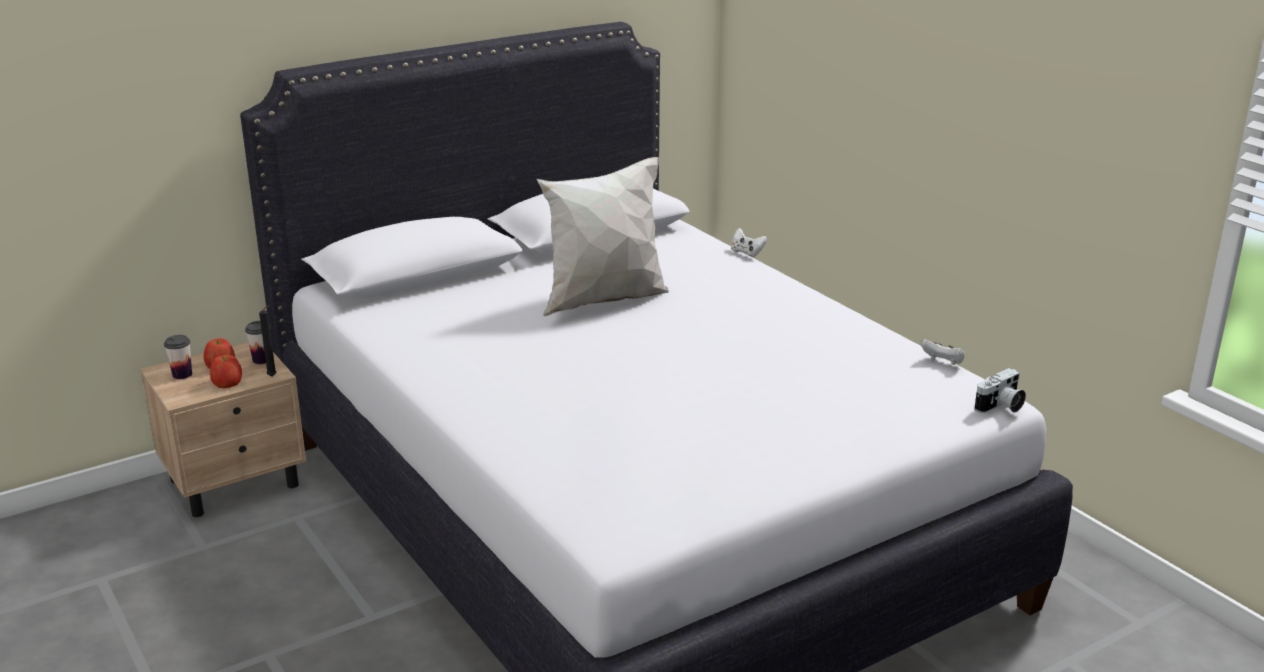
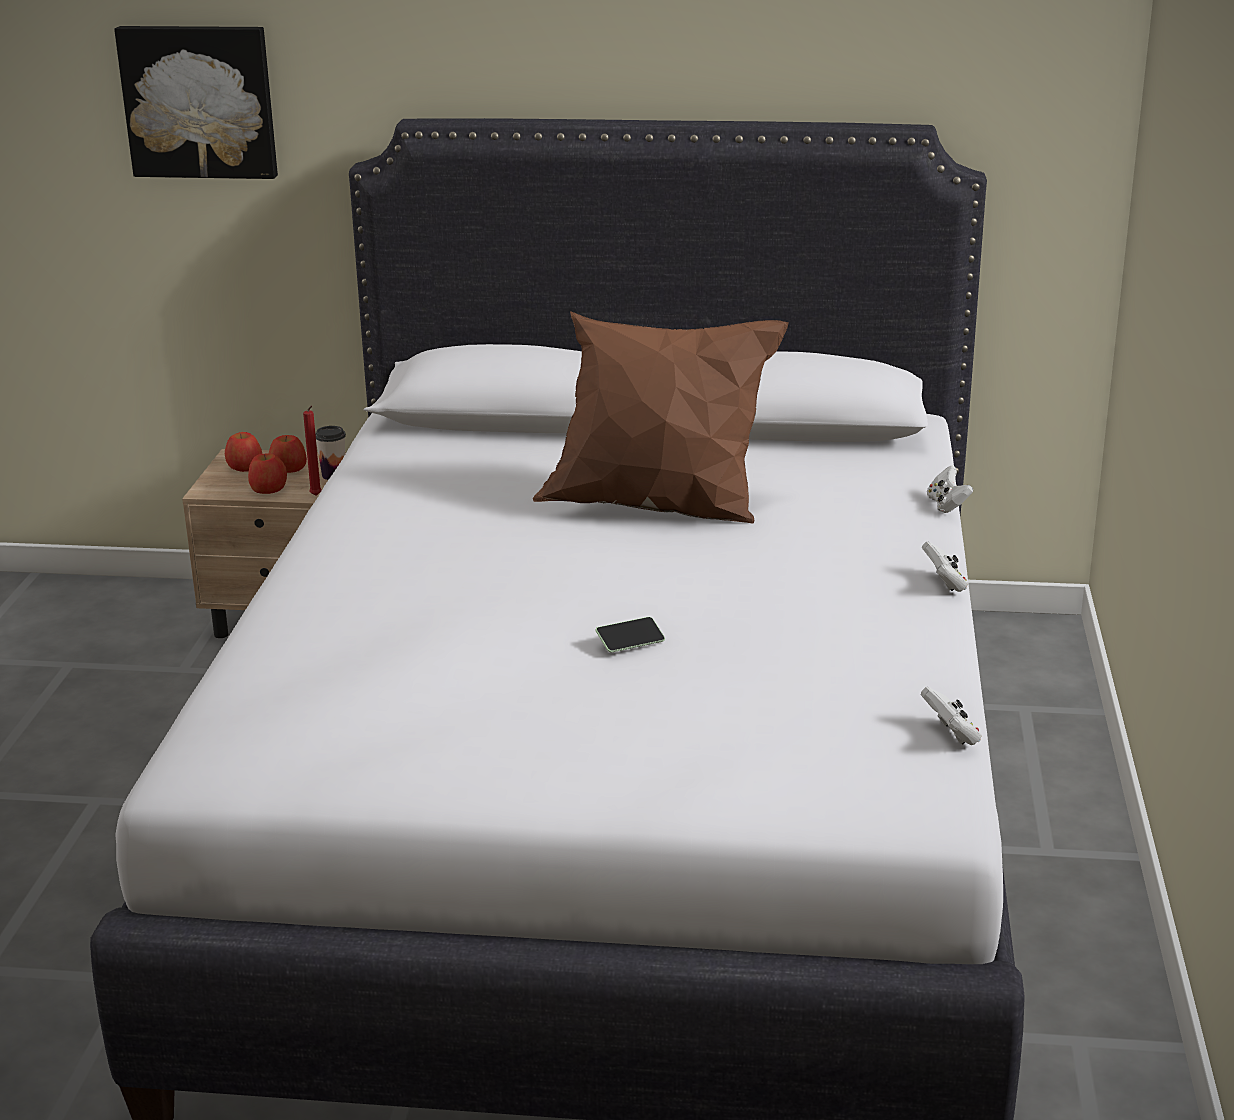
camera: 40 degrees right, 0 degrees up
(98, 83) = (200, 101): none -> picture
(182, 374) = (245, 467): cup -> apple
(273, 376) = (316, 496): black candle -> red candle
(605, 301) = (660, 509): white pillow -> brown pillow
(720, 376) = (630, 643): none -> phone
(814, 292) = (944, 584): none -> white game controller
(1000, 407) = (923, 823): camera -> none

